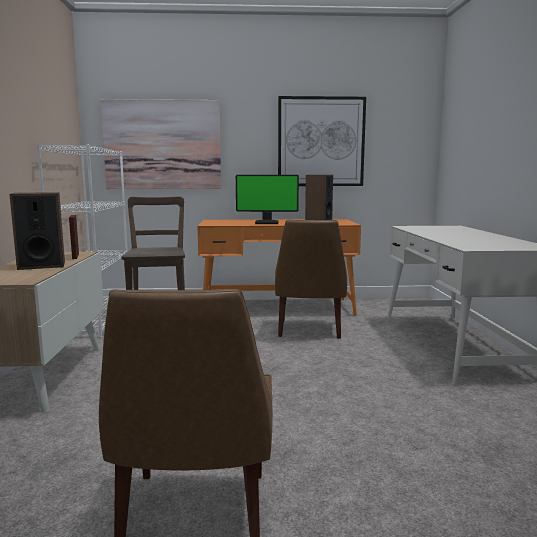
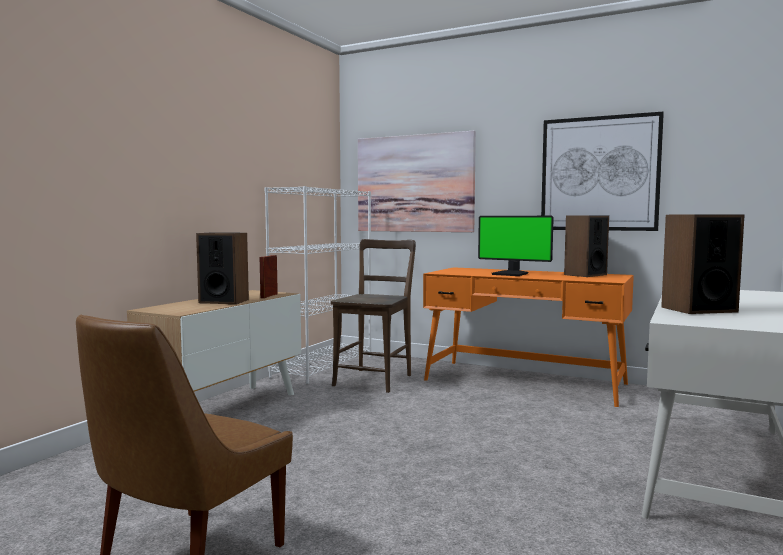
camera: 30 degrees right, 5 degrees down
(309, 330) = (530, 413): brown chair -> none
(459, 240) = (698, 309): none -> speaker

